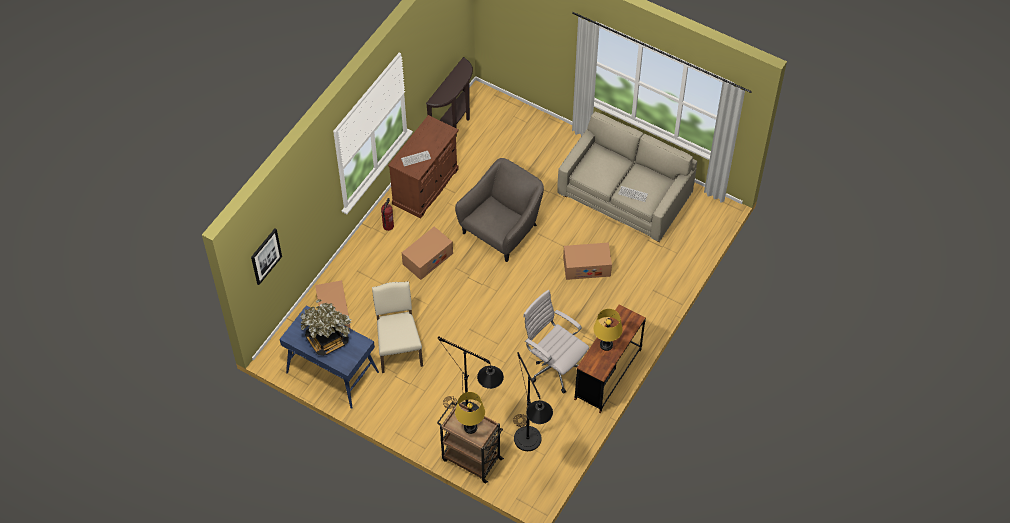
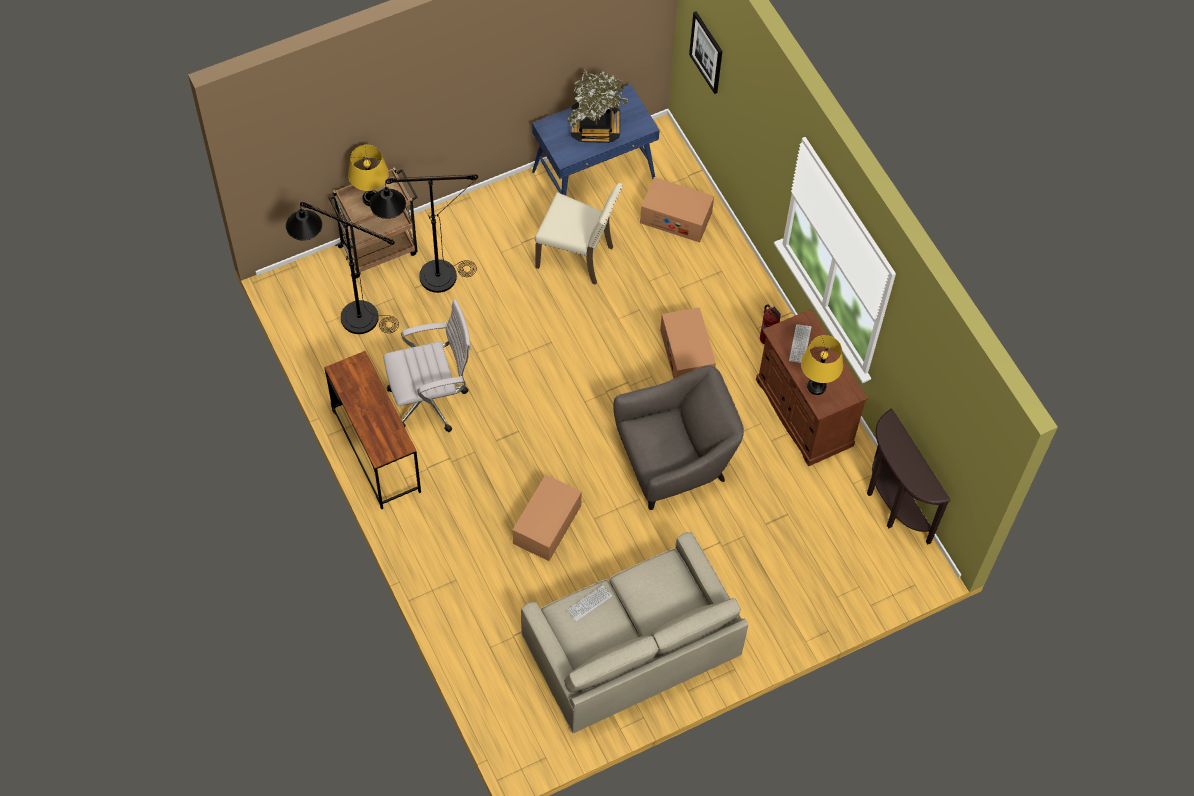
camera: 120 degrees right, 5 degrees up
(501, 229) = (674, 461): grey armchair -> grey armchair turned 90 degrees counterclockwise
(606, 345) = (370, 400): yellow table lamp -> yellow table lamp (816, 386)

